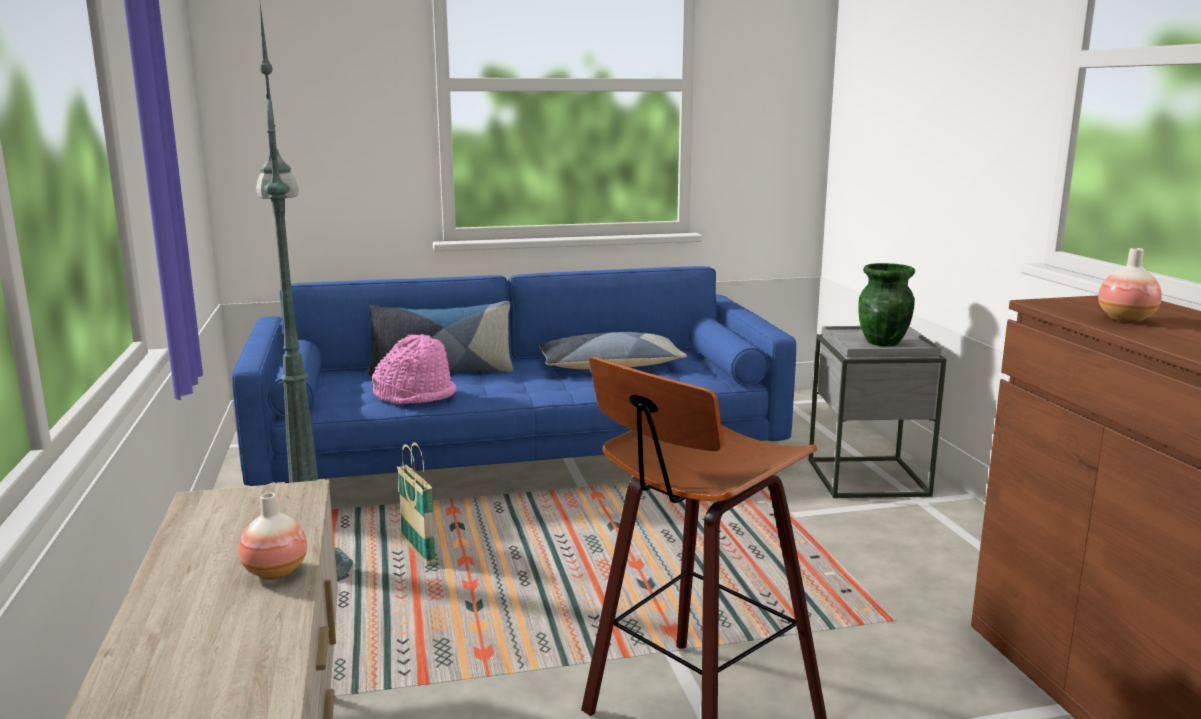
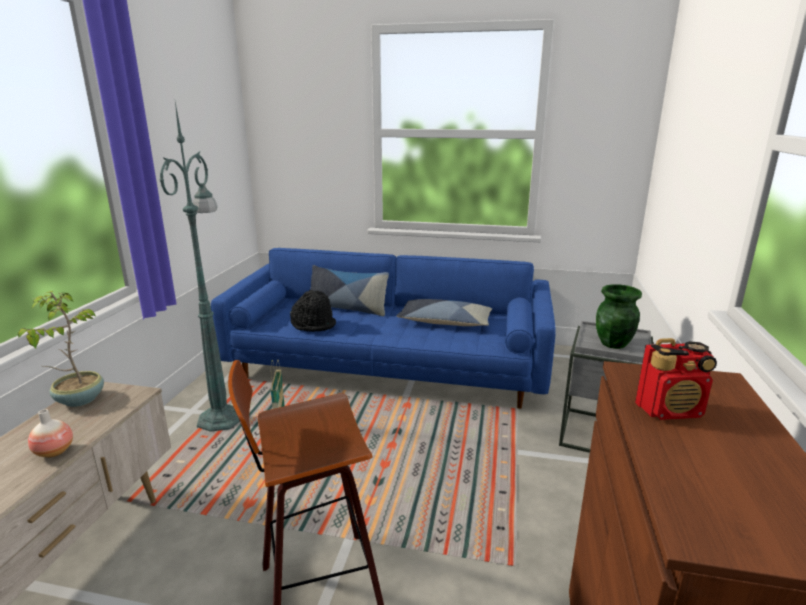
camera: 25 degrees right, 5 degrees up
(204, 515) = (79, 400): none -> potted plant
(416, 395) = (314, 325): pink hat -> black hat
(1126, 319) = (669, 410): vase -> radio

